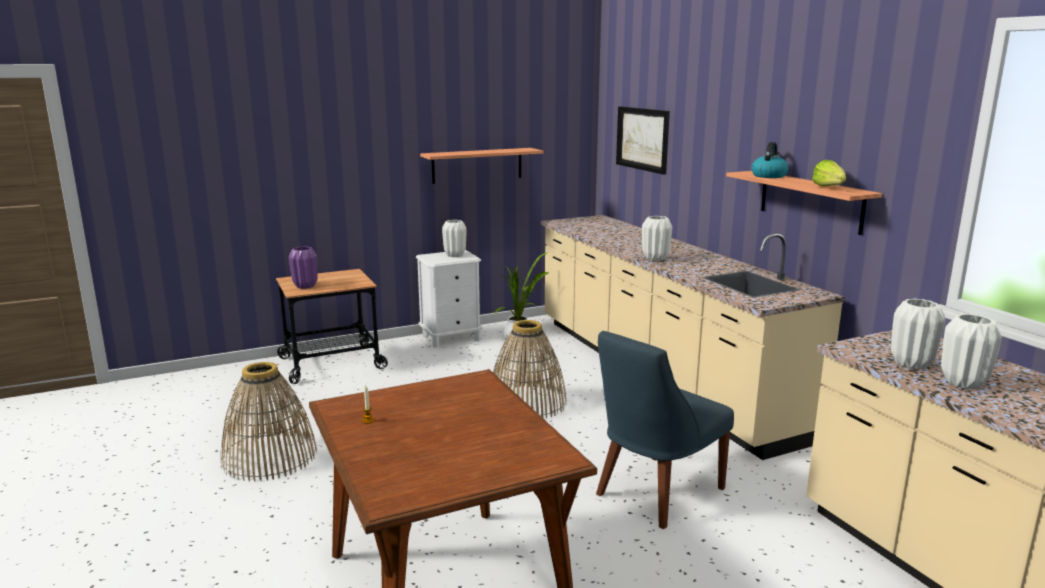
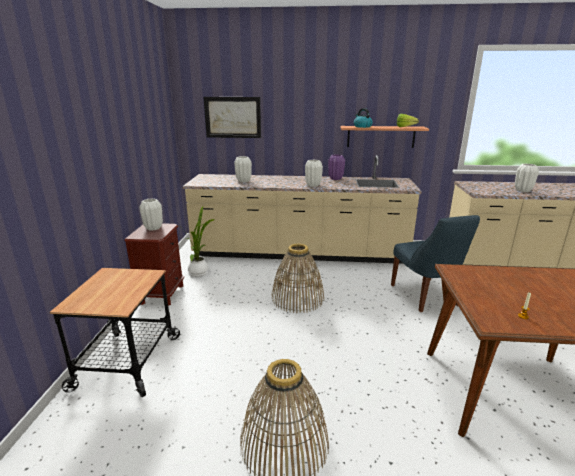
camera: 60 degrees left, 5 degrees up
(305, 286) = (111, 300): purple vase -> purple vase (336, 178)
(451, 338) = (162, 294): white nightstand -> brown nightstand
(477, 165) = (137, 151): shelf -> none
(910, 364) = (500, 190): white vase -> white vase (243, 181)

